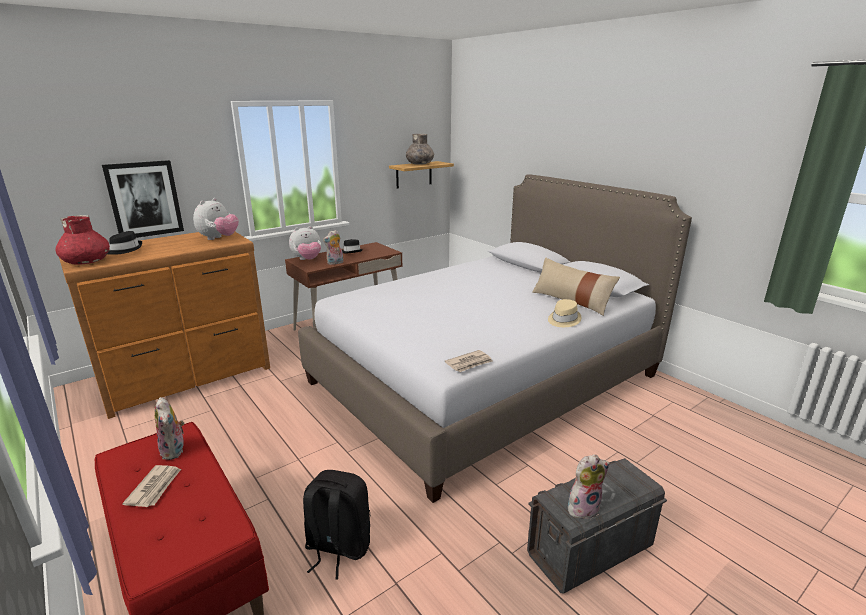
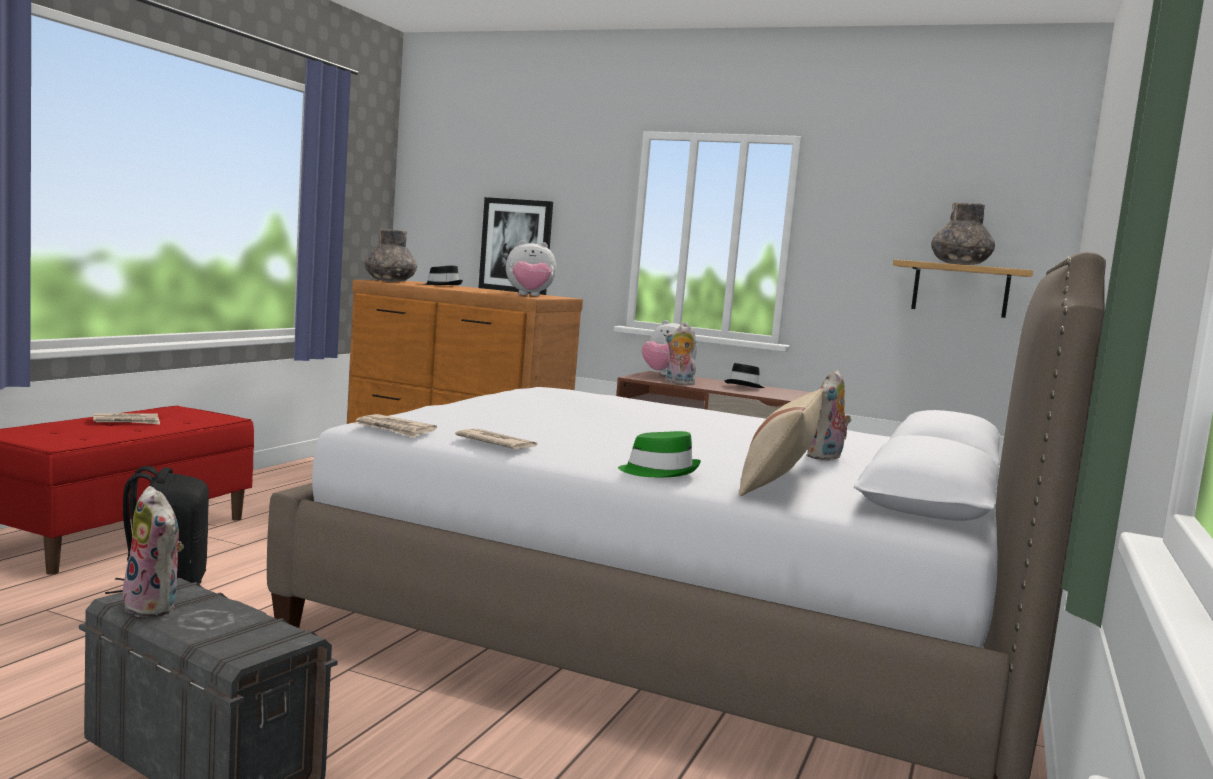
camera: 60 degrees right, 15 degrees down
(87, 262) = (390, 281): red vase -> grey vase
(175, 451) = (192, 420): plush toy -> plush toy (826, 457)
(506, 343) = (496, 443): none -> newspaper
(563, 320) = (659, 471): beige hat -> green hat

